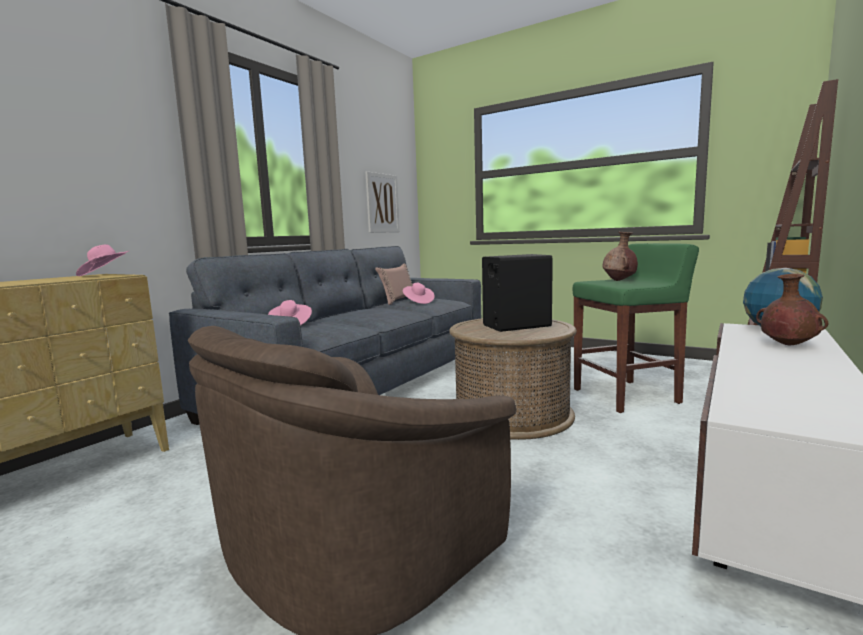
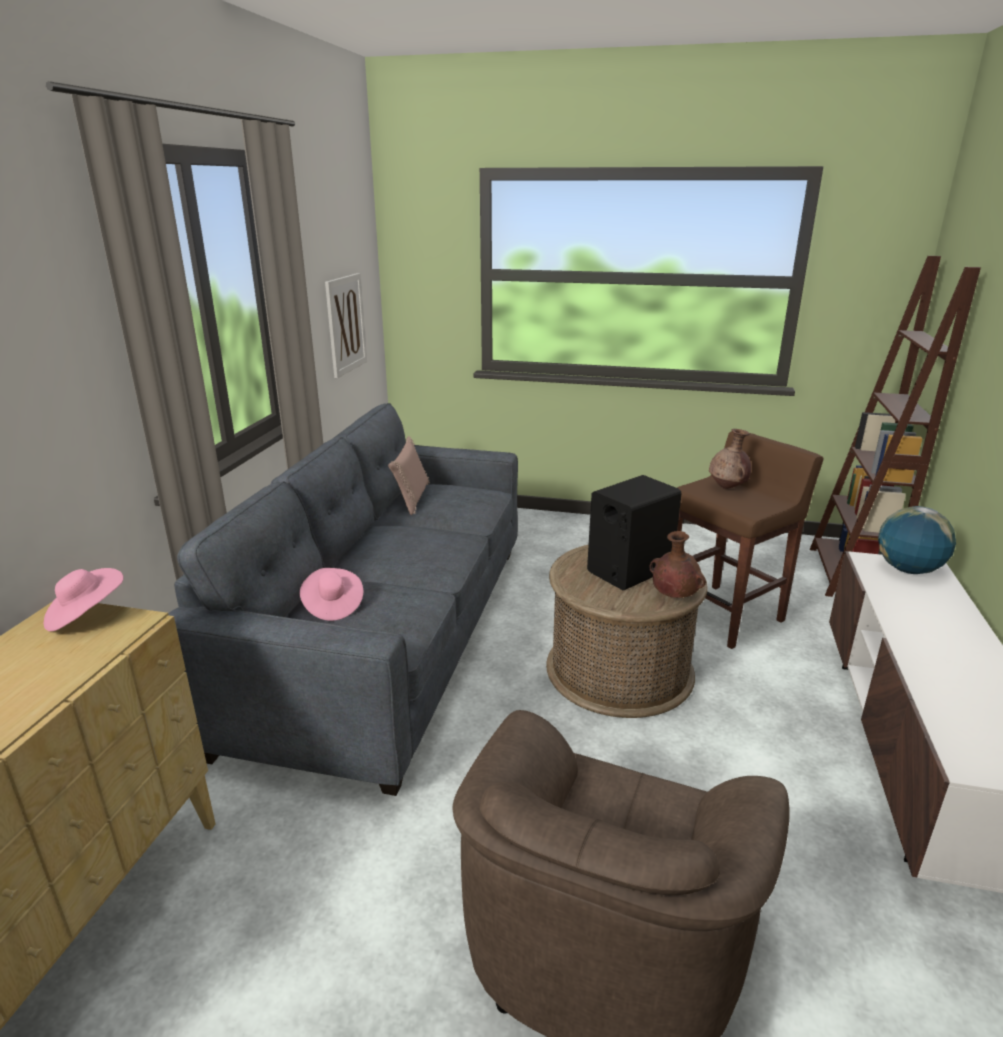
camera: 20 degrees left, 15 degrees up
(418, 302) = (448, 504): pink hat -> none
(627, 396) = (724, 615): green stool -> brown stool
(787, 345) = (932, 607): brown vase -> brown vase (673, 596)

